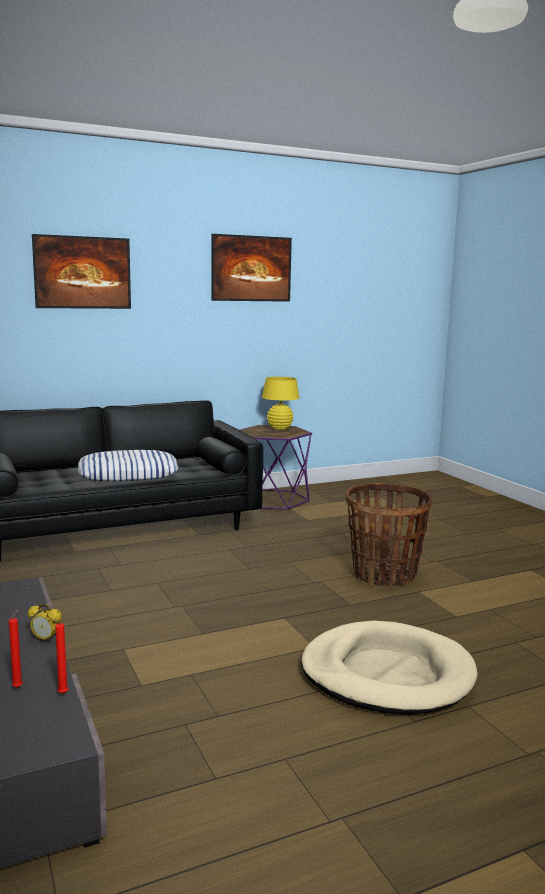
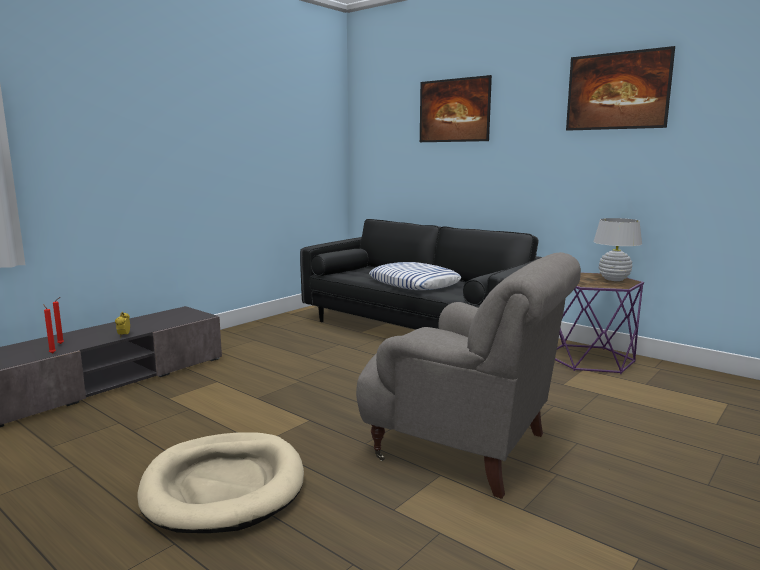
camera: 65 degrees right, 0 degrees up
(279, 428) = (613, 279): yellow table lamp -> white table lamp
(384, 574) = (465, 447): basket -> grey armchair

